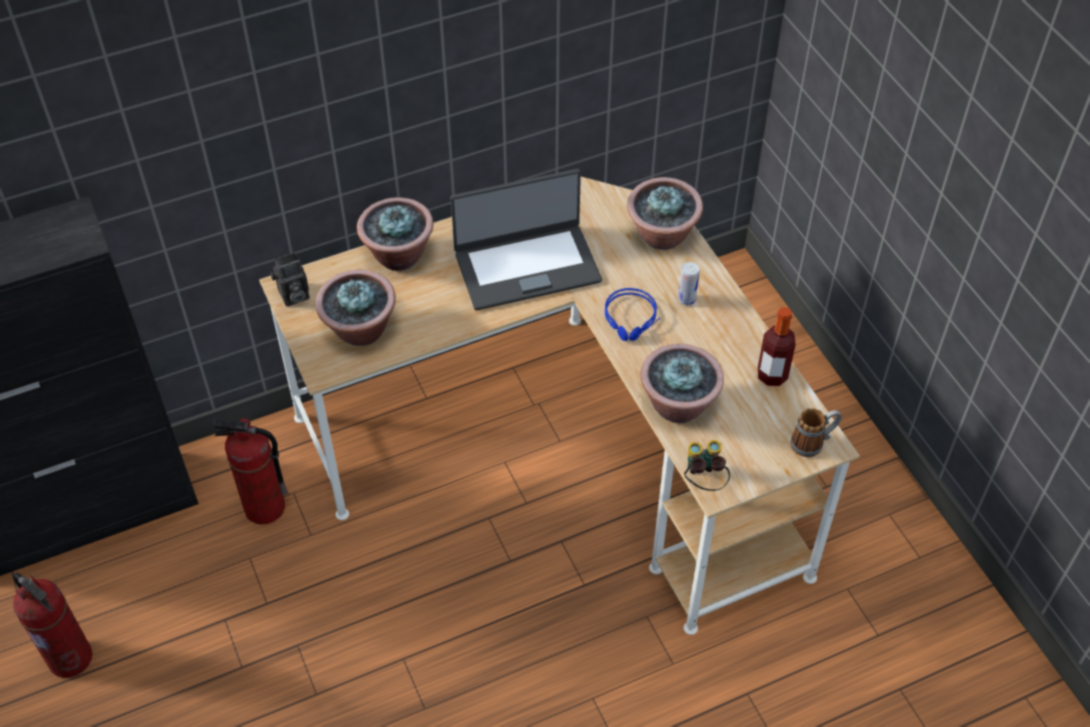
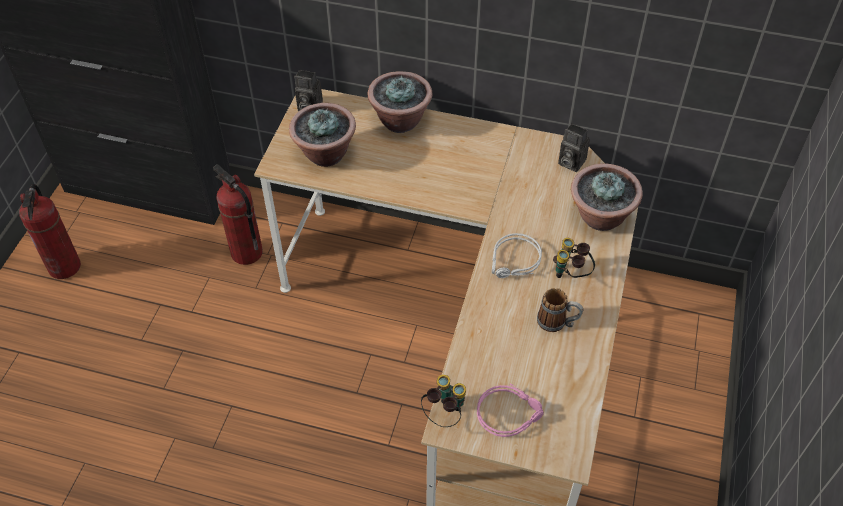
camera: 40 degrees right, 0 degrees up
(526, 266) = (478, 178): laptop -> none
(589, 203) = (569, 162): none -> camera
(631, 319) = (514, 262): blue headphones -> grey headphones
(678, 405) = (484, 346): potted plant -> none
(686, 299) = (571, 274): can -> binoculars
(751, 444) = (509, 412): none -> pink headphones
(772, 375) = (579, 373): bottle -> none
(813, 442) = (559, 446): mug -> mug (557, 323)

